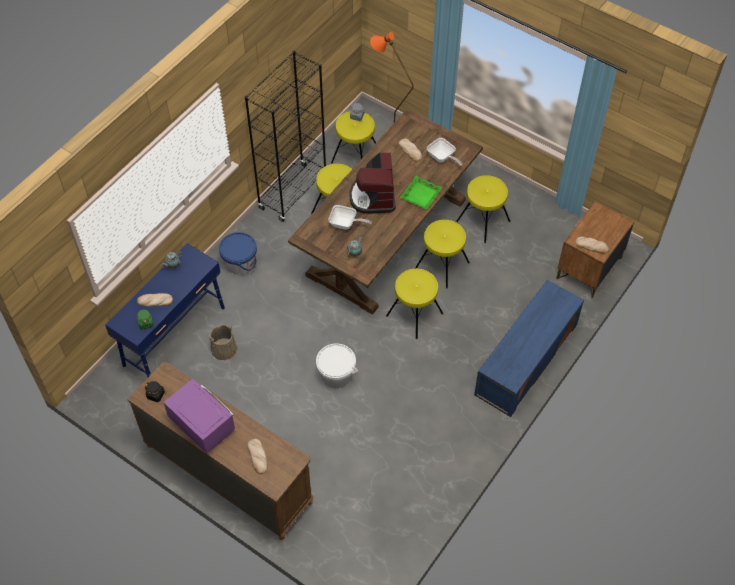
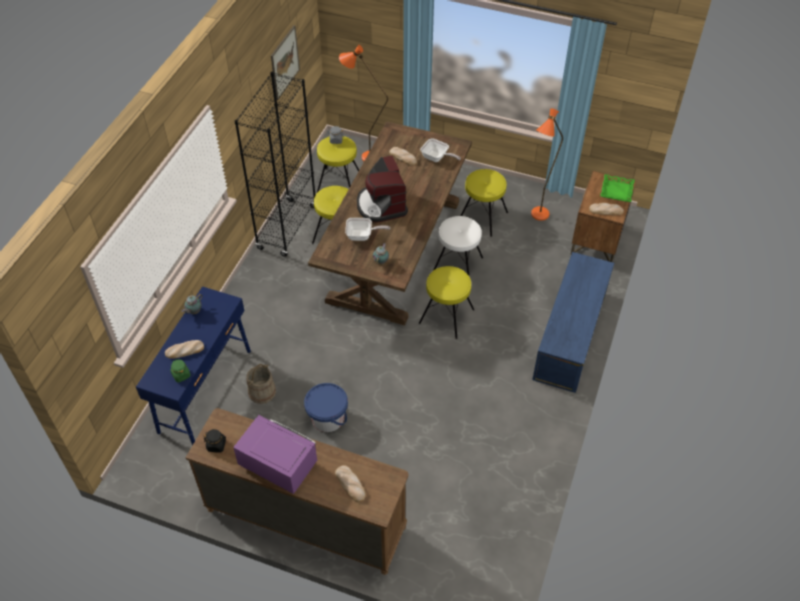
camera: 15 degrees left, 5 degrees down
(240, 263) = (254, 304): blue bucket -> blue bucket (328, 418)
(313, 39) = (285, 62): none -> picture
(336, 375) = (388, 392): white bucket -> none
(421, 195) = (428, 195): green tray -> green tray (617, 191)
(442, 266) = (457, 265): yellow stool -> white stool
(537, 233) = (537, 218): none -> orange floor lamp

